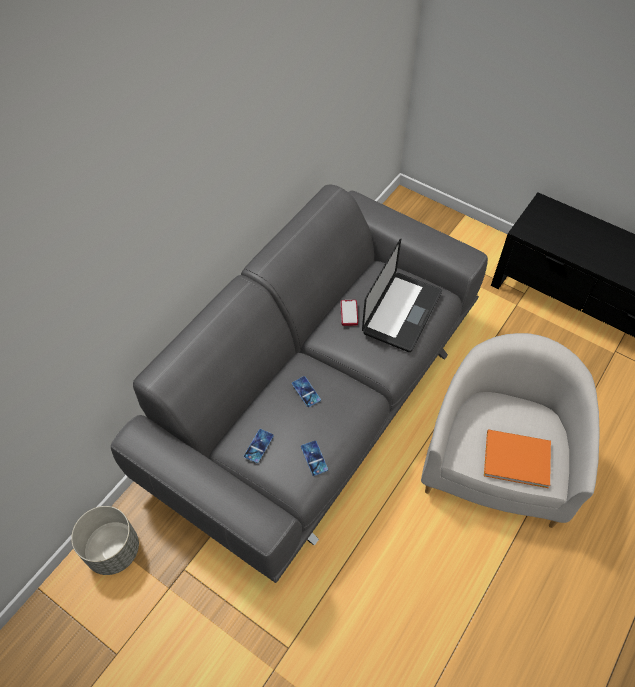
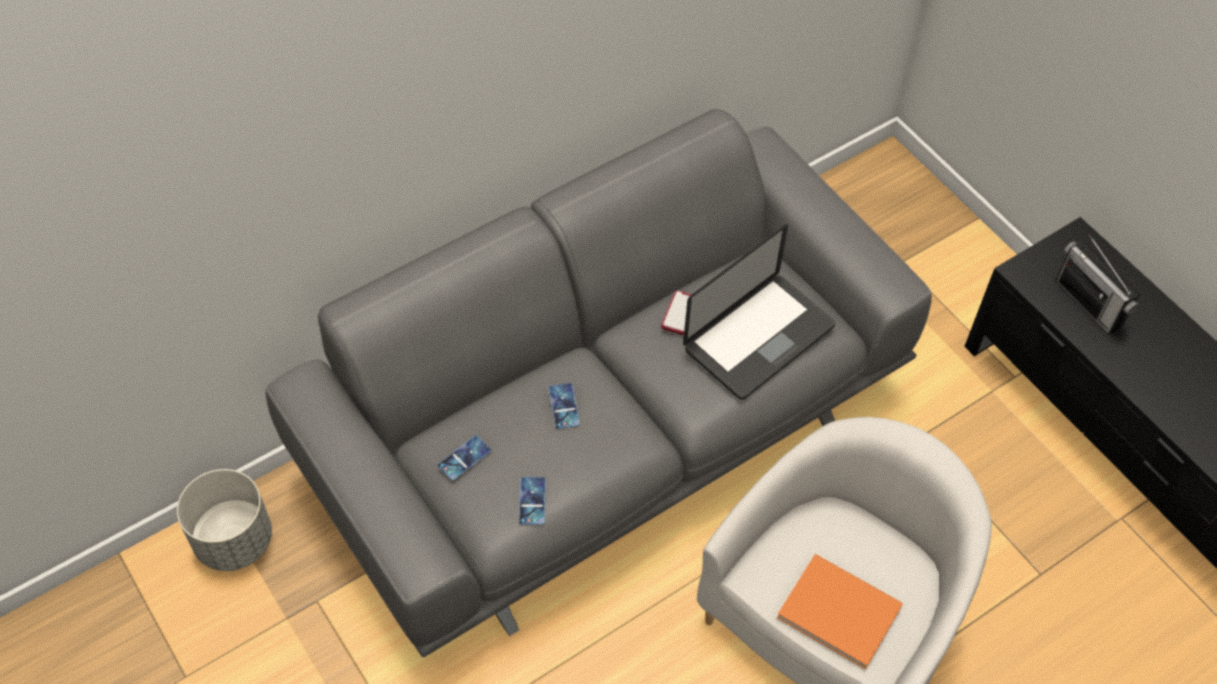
camera: 20 degrees right, 0 degrees up
(566, 236) = (1089, 303): none -> radio

